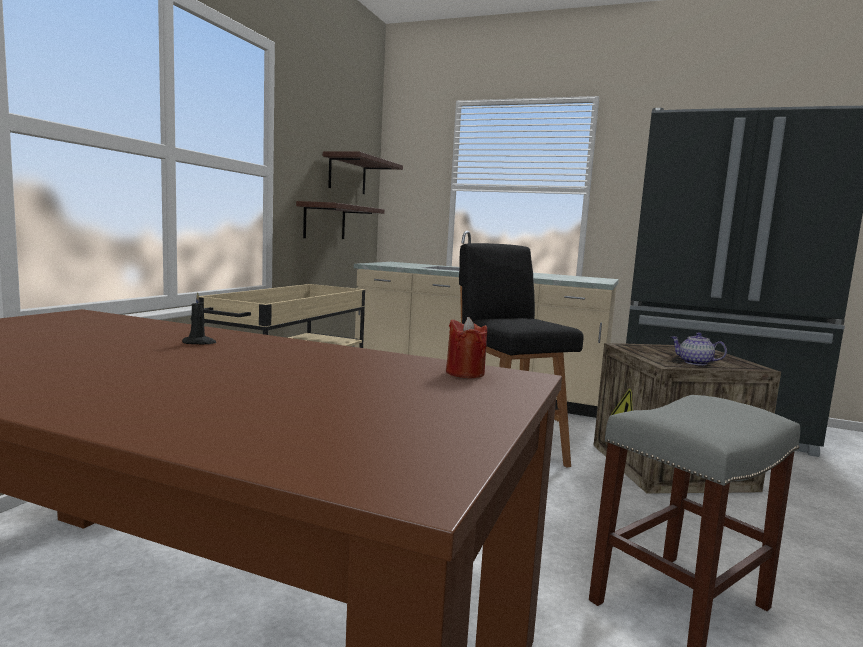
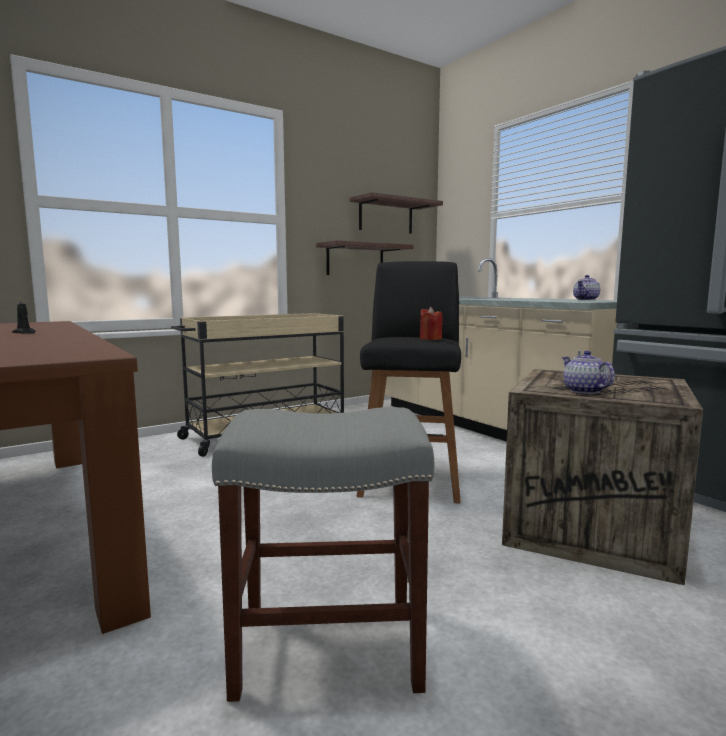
camera: 35 degrees right, 0 degrees up
(465, 373) = (71, 351): red candle -> red candle (430, 339)
(570, 276) = (586, 299): none -> teapot

